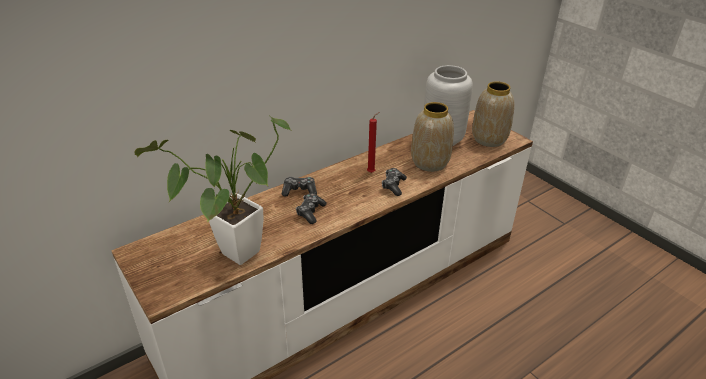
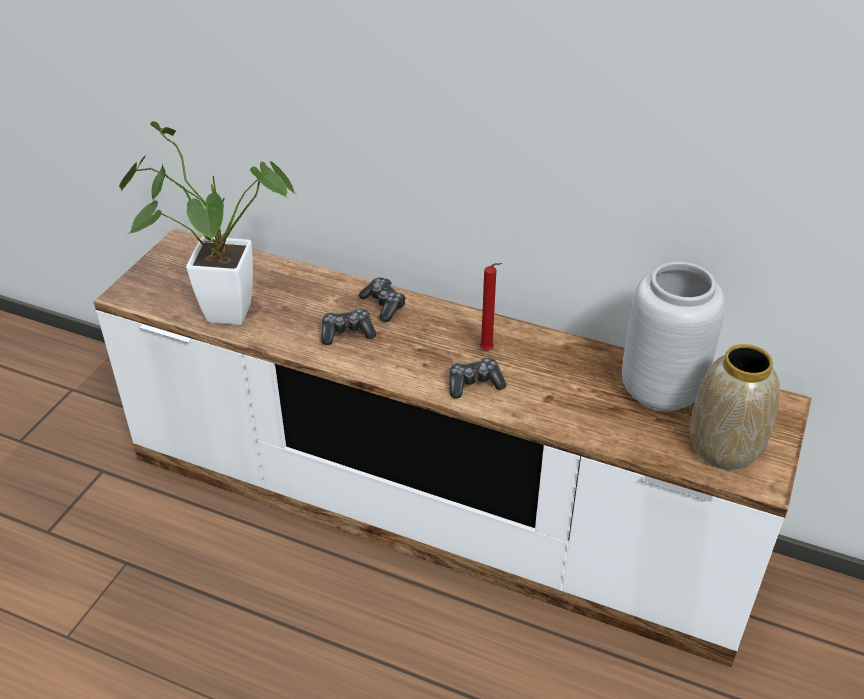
camera: 60 degrees right, 5 degrees up
(429, 163) = (572, 400): vase -> none

